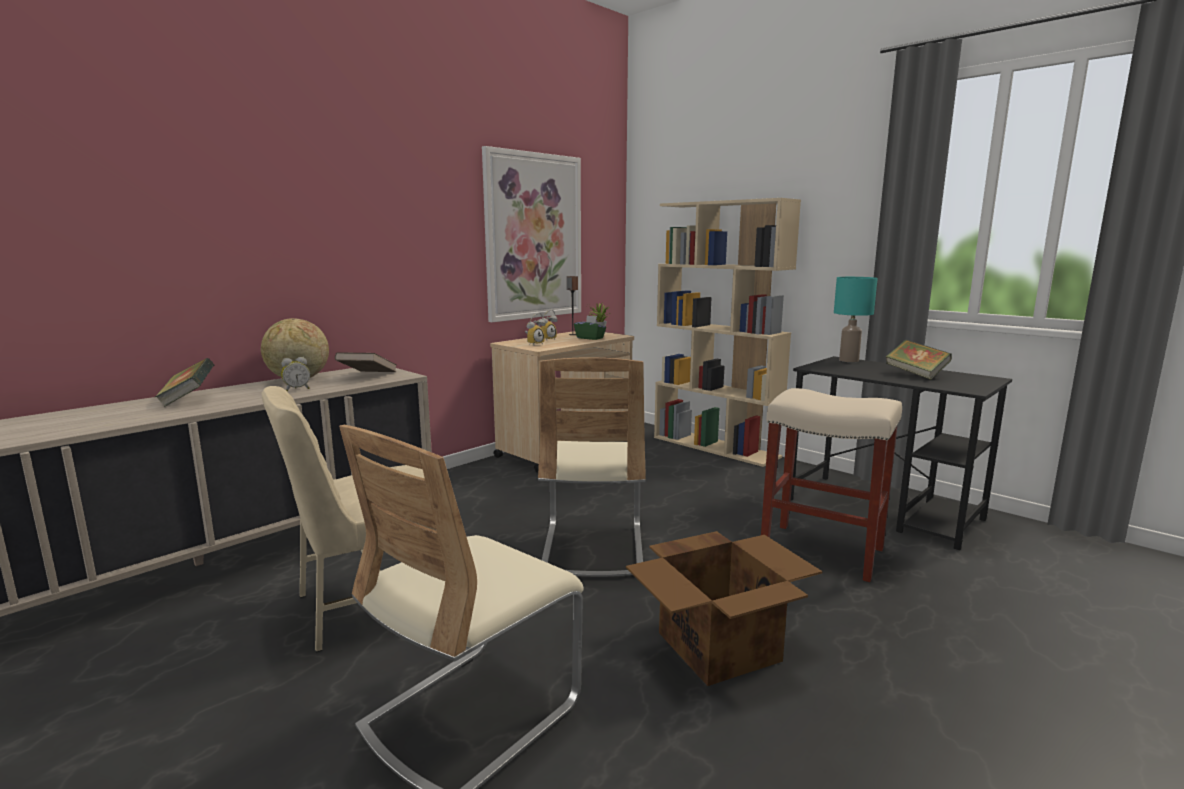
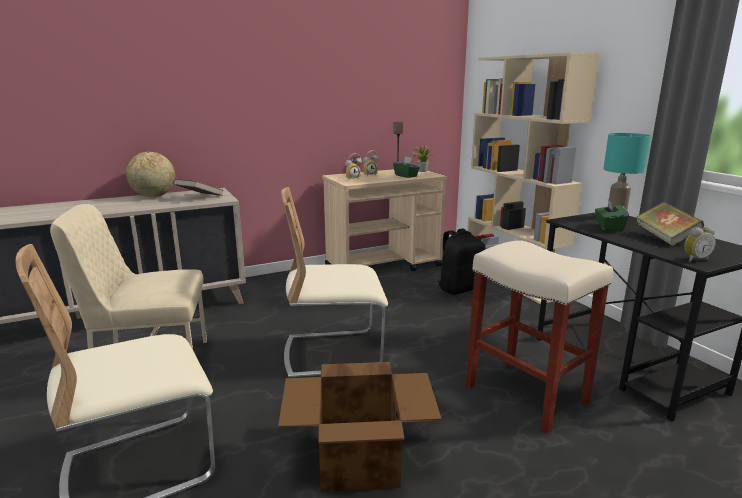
camera: 20 degrees right, 5 degrees up
(188, 399) = (69, 206): book -> none
(297, 389) = (140, 204): alarm clock -> alarm clock (695, 259)
(533, 237) = (367, 88): picture -> none
(593, 548) = (333, 354): beige chair -> beige chair turned 60 degrees clockwise
(670, 462) = (460, 288): none -> black backpack
(857, 370) = (608, 227): none -> green tissue box

